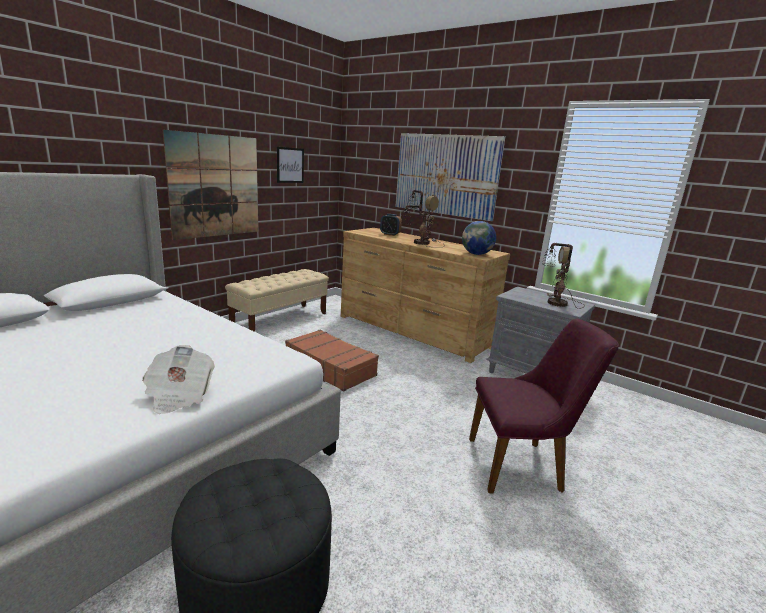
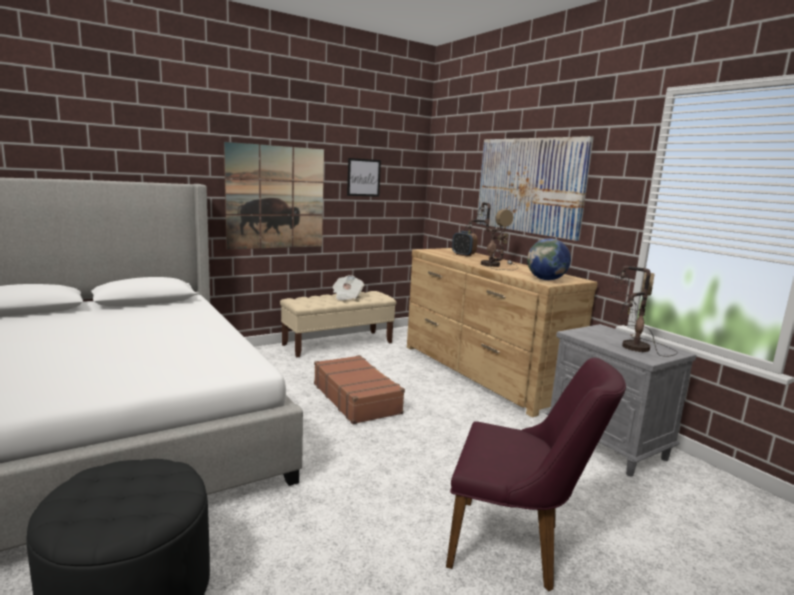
camera: 20 degrees right, 5 degrees down
(179, 395) = (117, 384): newspaper -> newspaper (347, 297)

